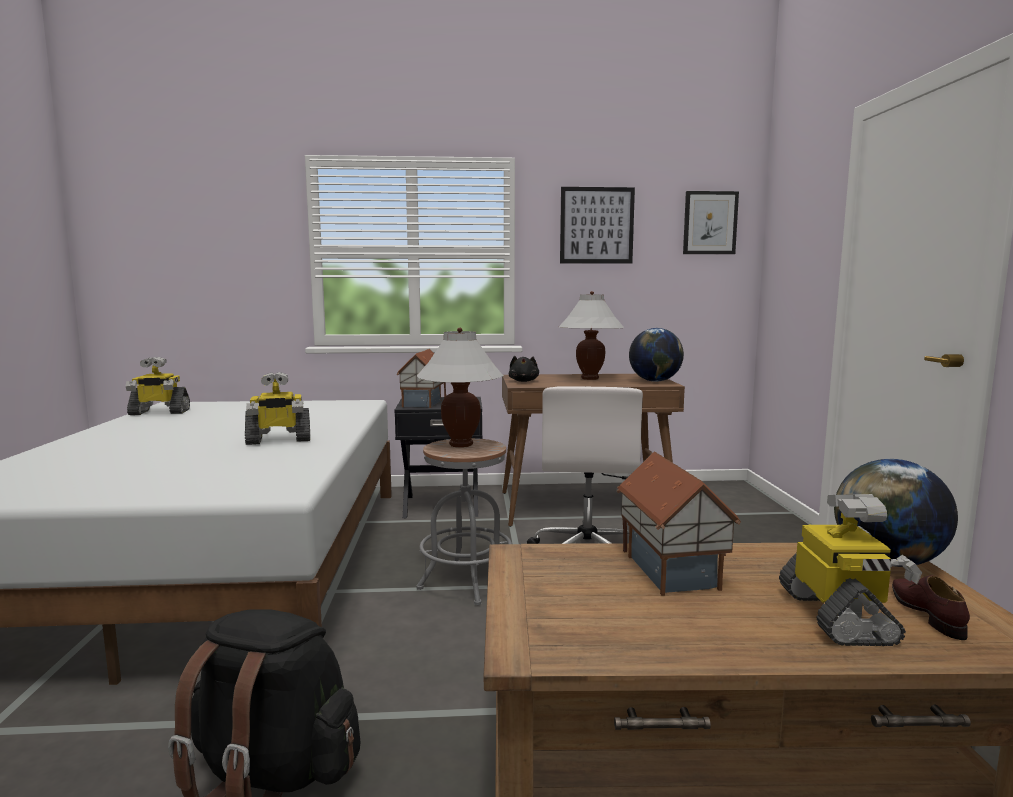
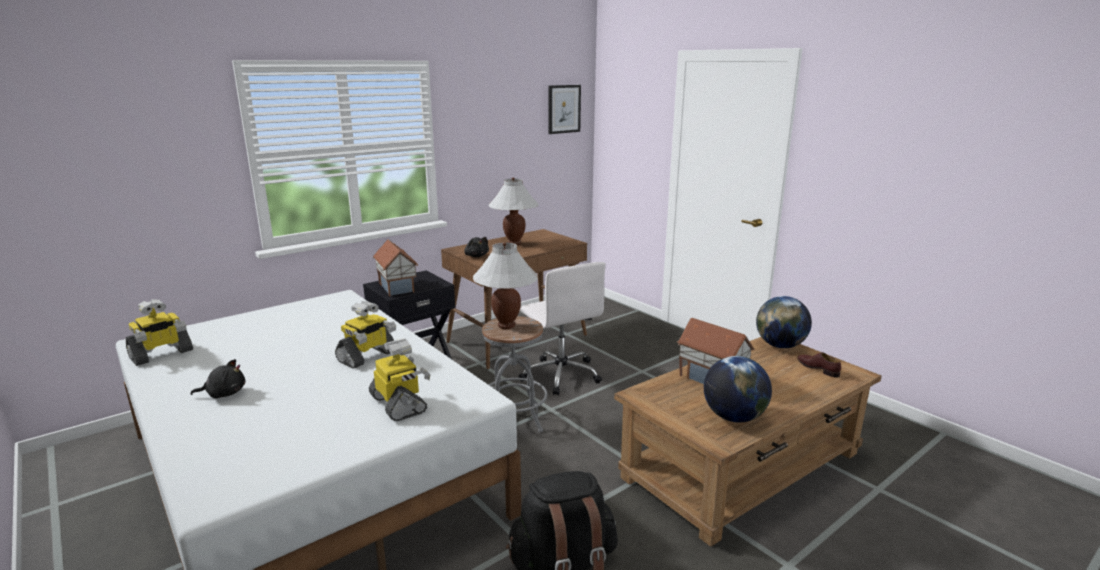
camera: 35 degrees left, 10 degrees up
(125, 440) = (224, 394): none -> black plush toy
(596, 225) = (491, 116): picture -> none
(655, 381) = (561, 240): globe -> globe (734, 417)
(838, 616) = (795, 381): toy robot -> toy robot (399, 404)

